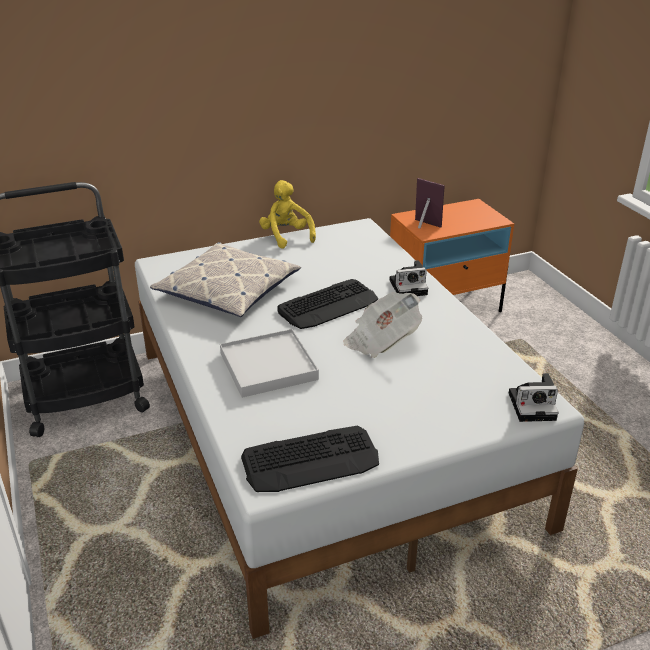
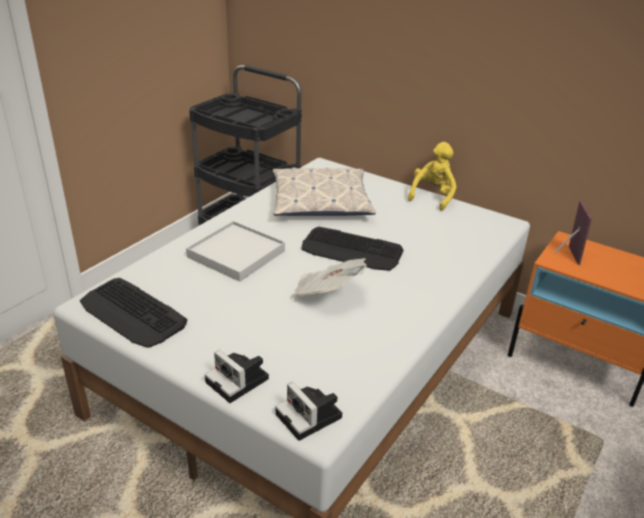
camera: 55 degrees right, 0 degrees up
(409, 287) = (435, 280): camera -> camera (239, 381)

